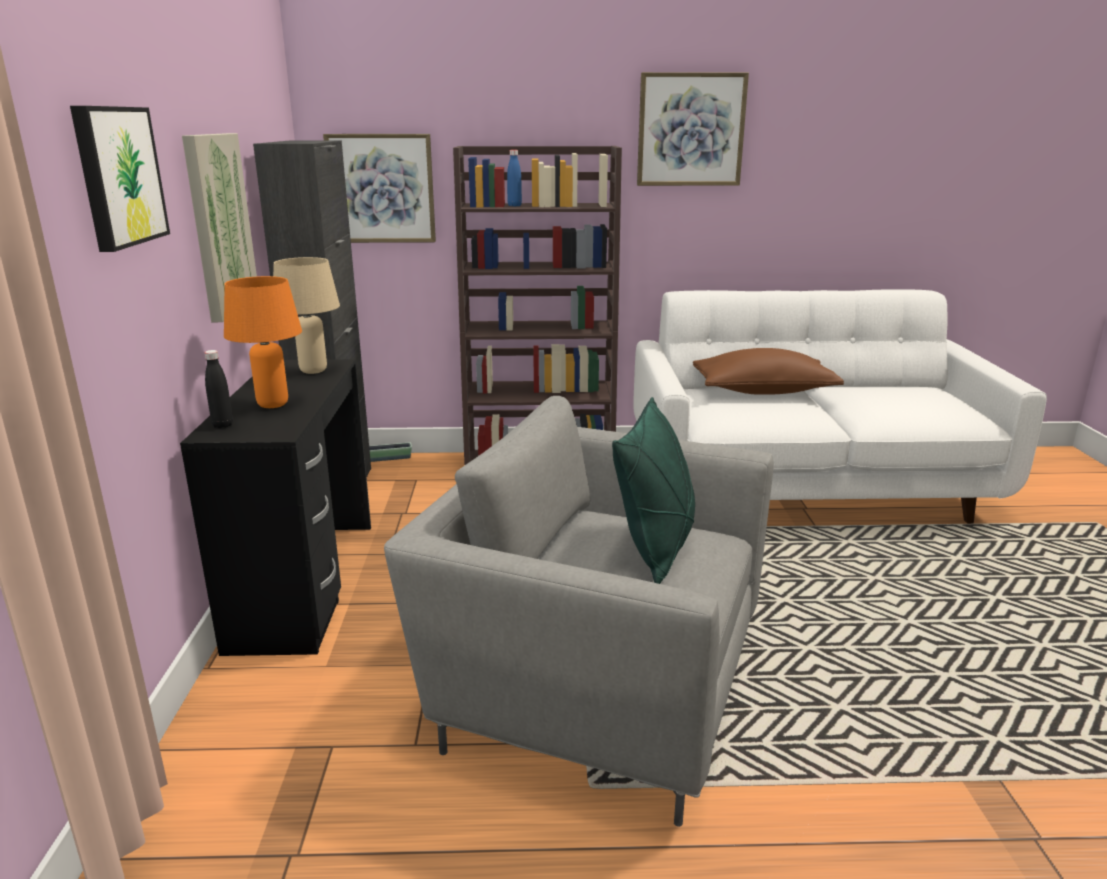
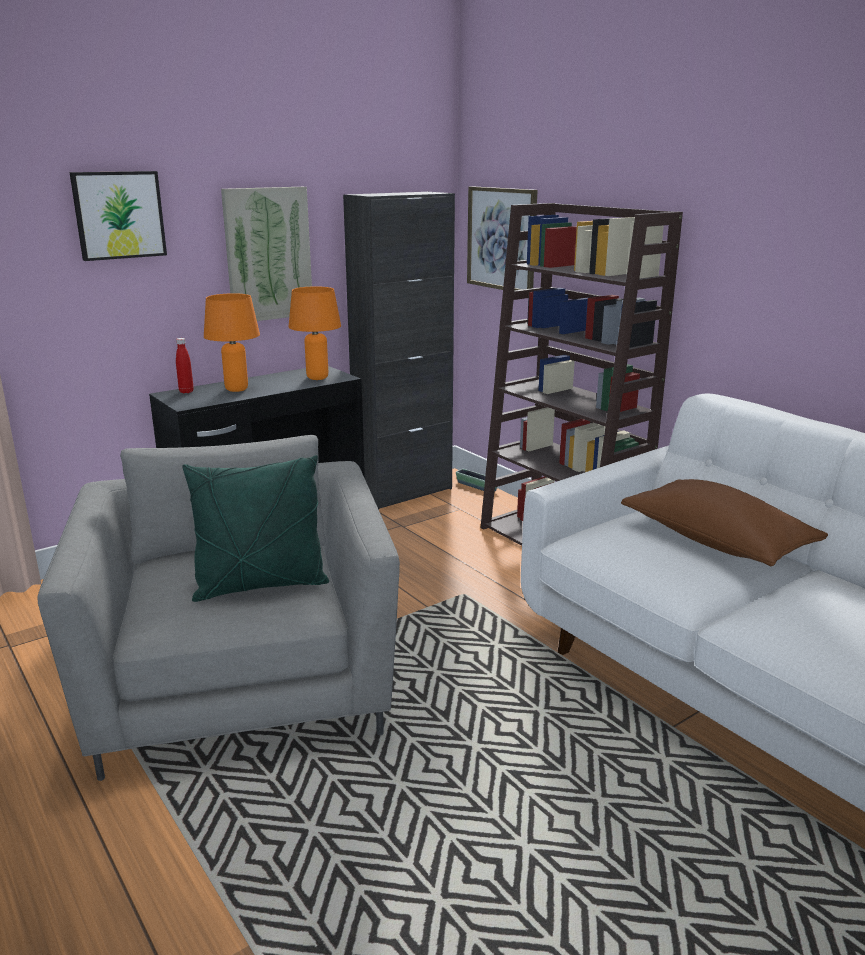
camera: 55 degrees right, 0 degrees up
(223, 425) = (186, 391): black bottle -> red bottle
(314, 371) = (317, 378): beige table lamp -> orange table lamp
(514, 205) = (564, 267): blue bottle -> none
(690, 130) = (768, 197): picture -> none

